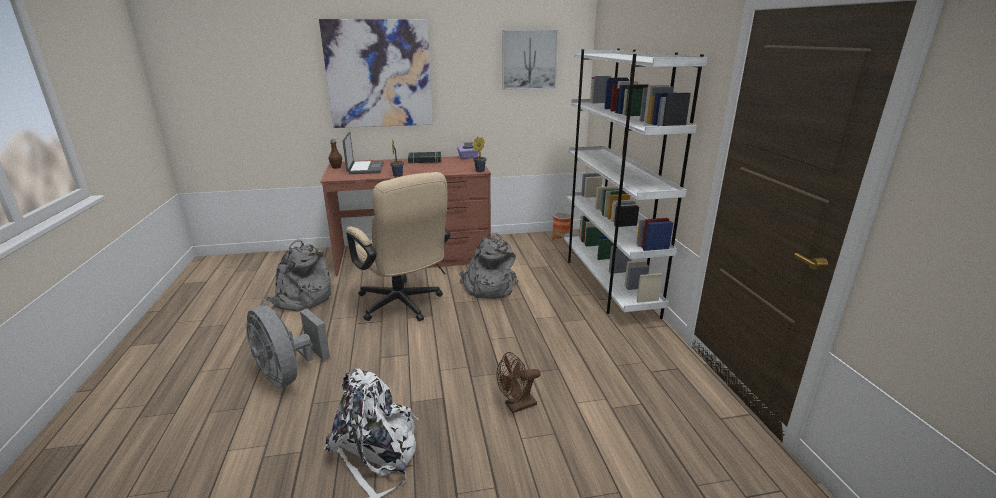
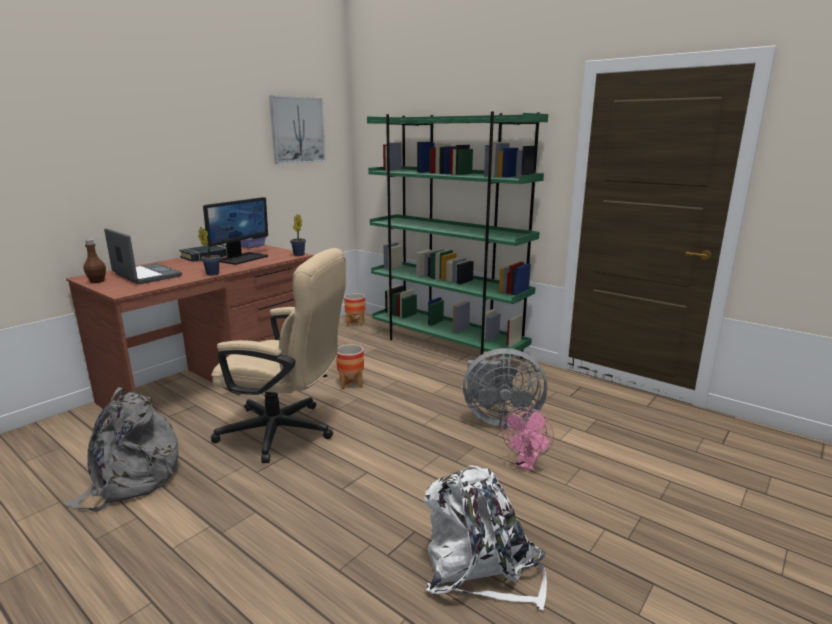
camera: 40 degrees left, 5 degrees down
(288, 374) = (256, 561): grey fan -> grey fan (499, 419)
(379, 74) = (129, 147): picture -> none
(440, 166) = (242, 258): none -> monitor
(488, 288) = (351, 384): grey backpack -> planter
(516, 406) = (526, 464): brown fan -> pink fan
(607, 283) = (447, 346): white bookcase -> green bookcase

